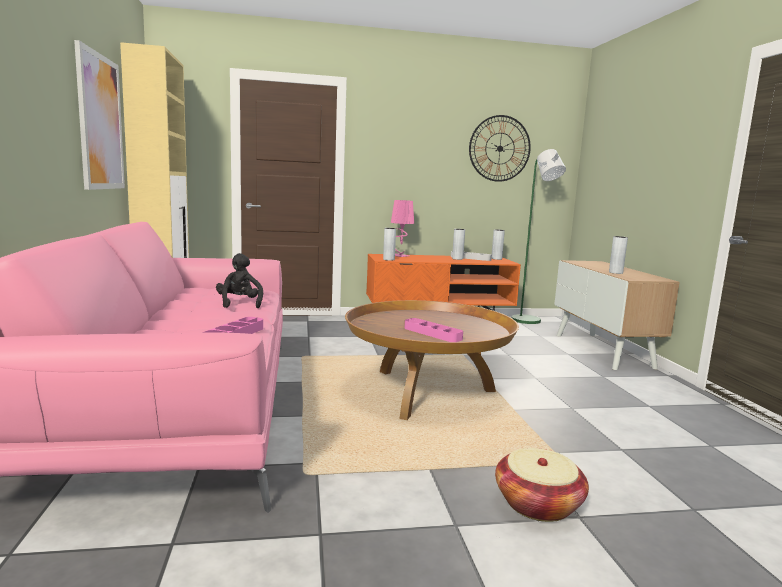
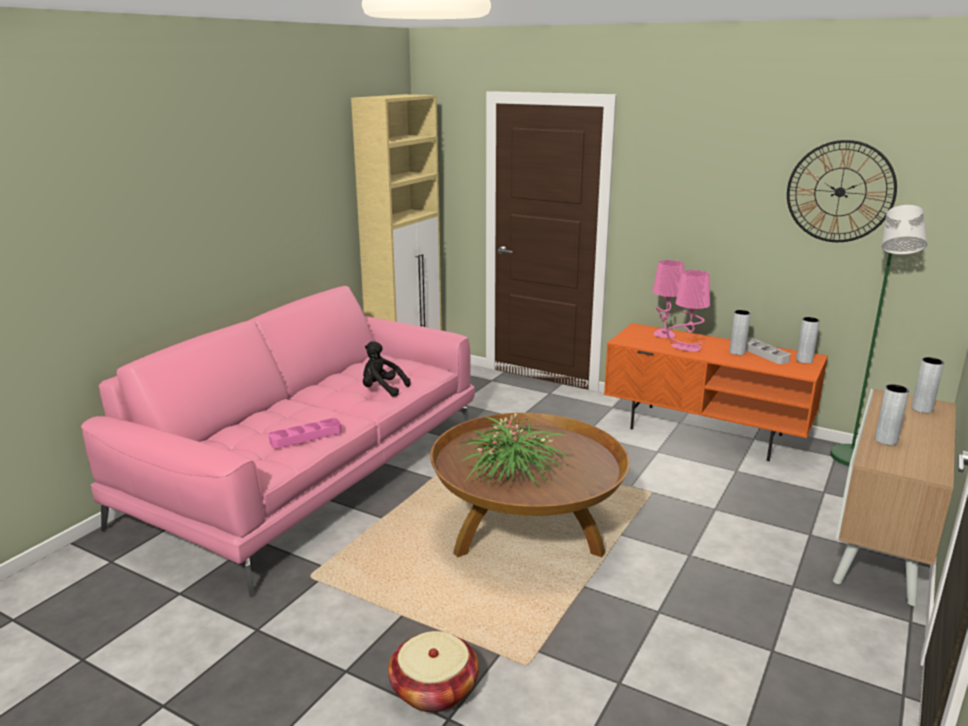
camera: 40 degrees right, 10 degrees up
(100, 122) = (313, 191): picture -> none
(239, 304) = (382, 389): black plush toy -> black plush toy turned 90 degrees counterclockwise
(388, 259) = (630, 342): grey vase -> grey vase (921, 409)
(427, 259) = (686, 348): none -> pink table lamp
(432, 333) = (512, 474): pink tray -> potted plant

